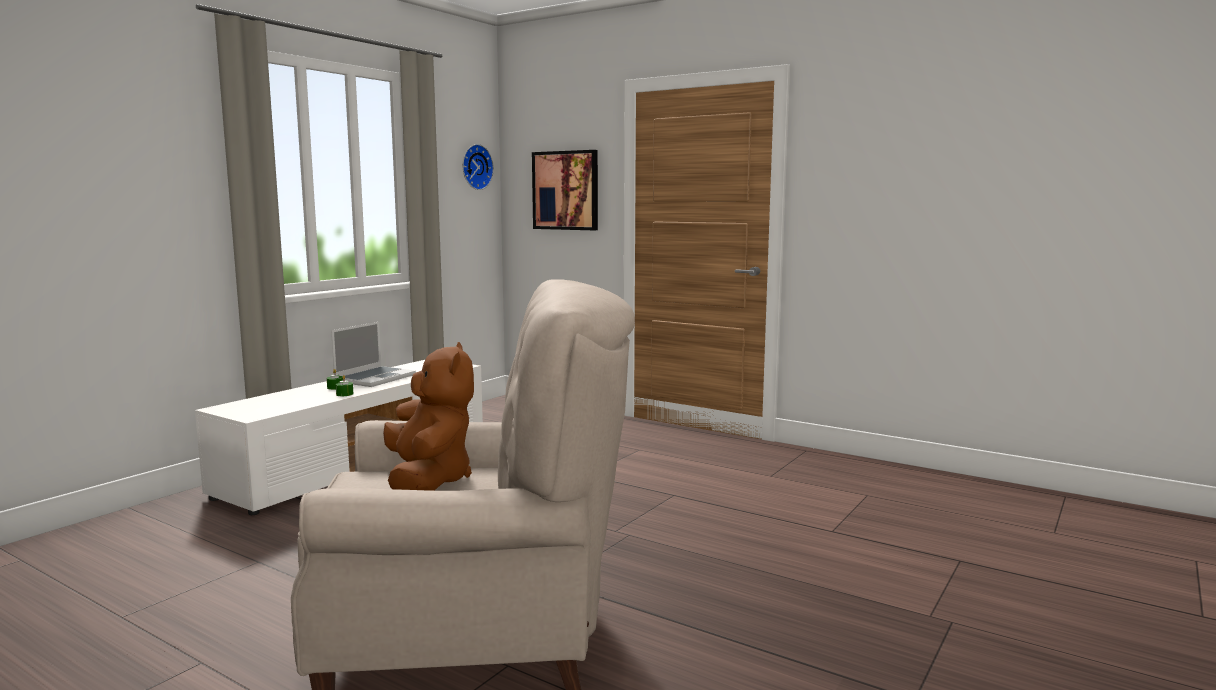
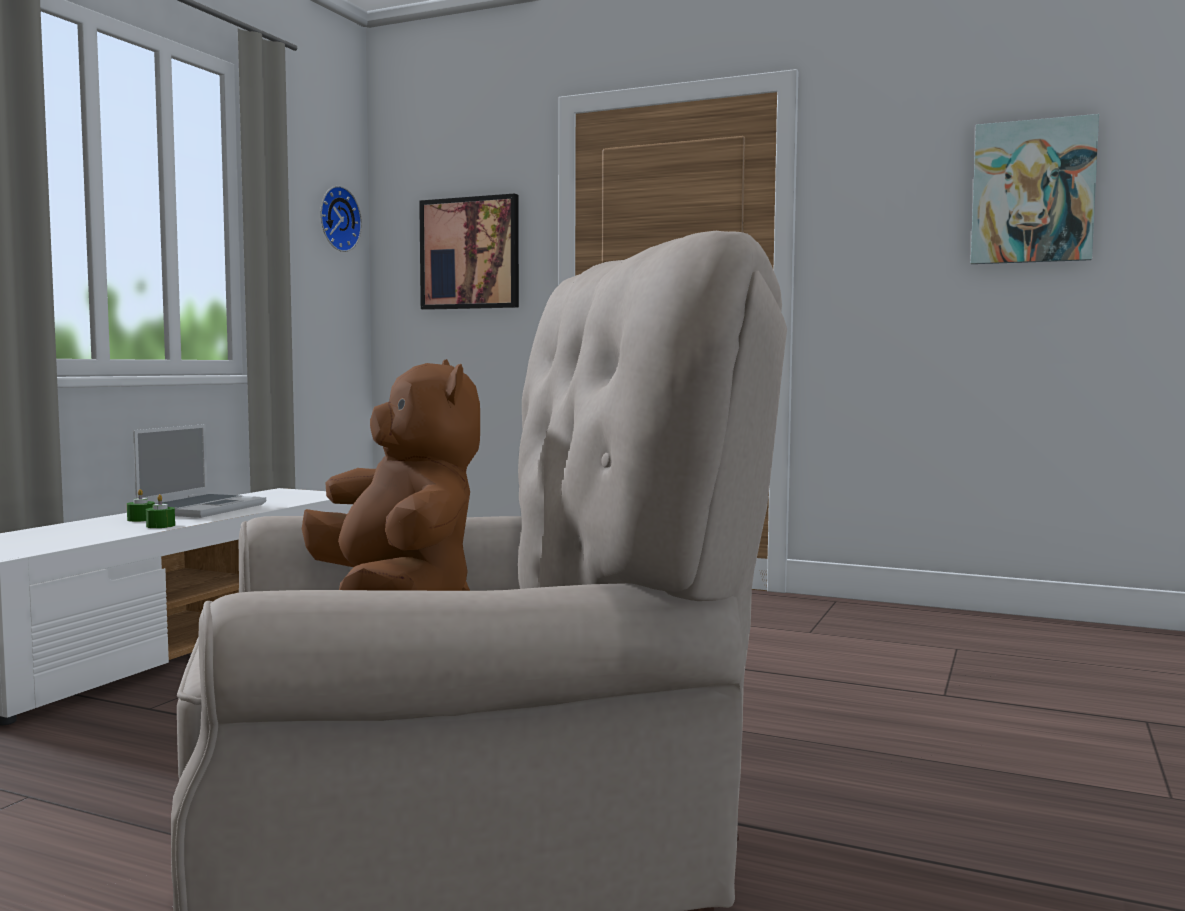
camera: 10 degrees left, 5 degrees down
(954, 161) = (1033, 192): none -> picture

